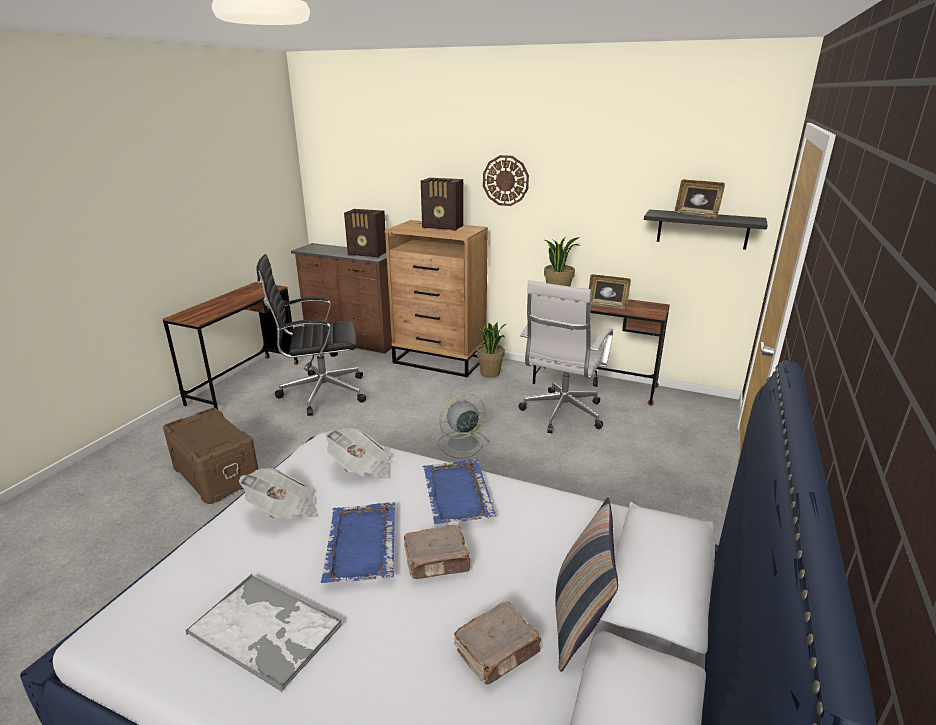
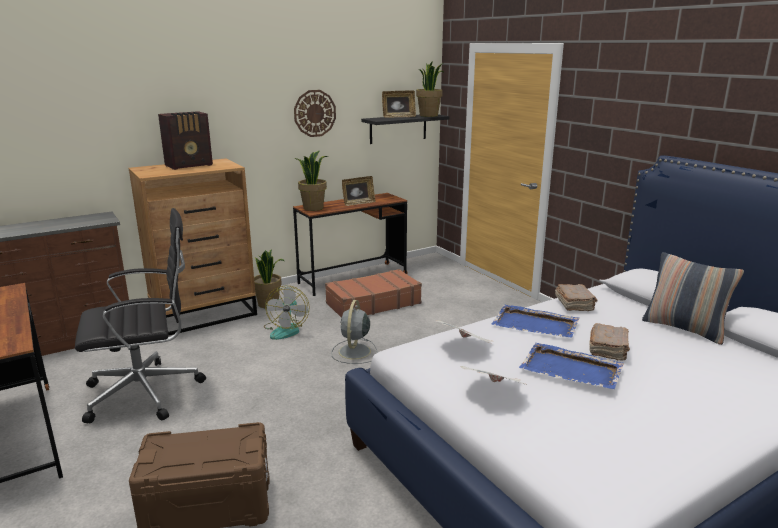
camera: 55 degrees left, 5 degrees down
(266, 630) = (645, 427): tray -> none
(320, 393) = (147, 392): black office chair -> black office chair turned 135 degrees counterclockwise
(367, 254) = (83, 220): radio -> none
(460, 399) = (286, 329): none -> fan
(498, 651) = (700, 356): brown book -> brown book (574, 304)
(505, 180) = (236, 109): wall clock -> wall clock (314, 113)
(561, 415) = (373, 303): white office chair -> brown suitcase
(741, 219) = (429, 115): none -> potted plant

